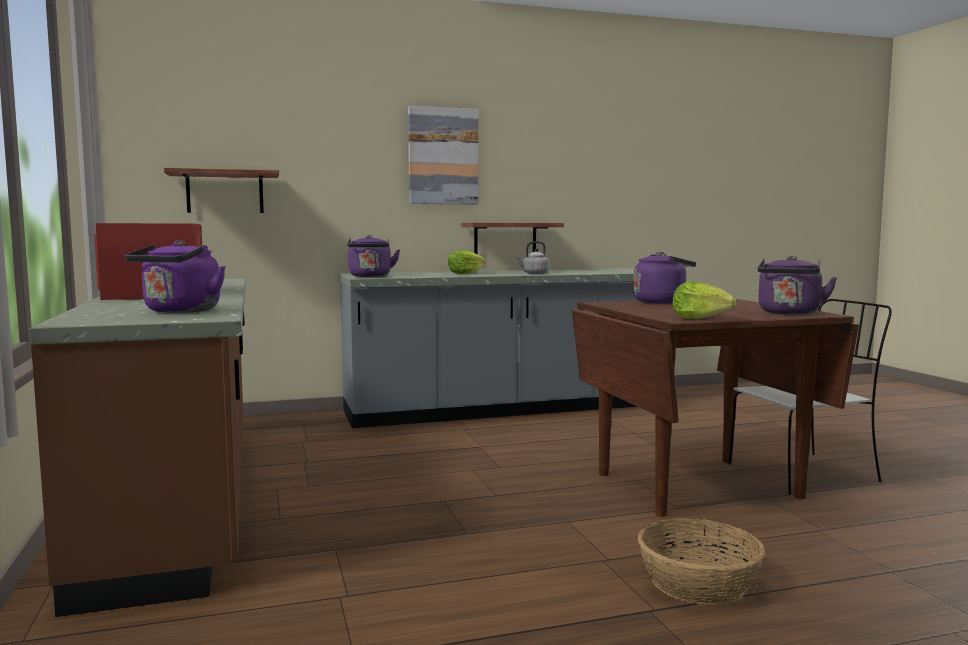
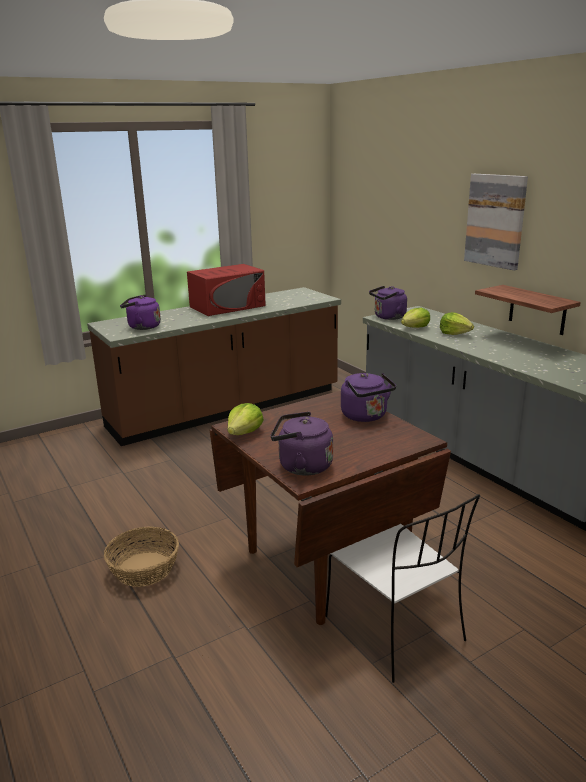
camera: 75 degrees right, 15 degrees up
(225, 192) = (371, 235): shelf -> none
(427, 275) = (415, 328): none -> lettuce
(534, 274) = (485, 352): grey kettle -> none

